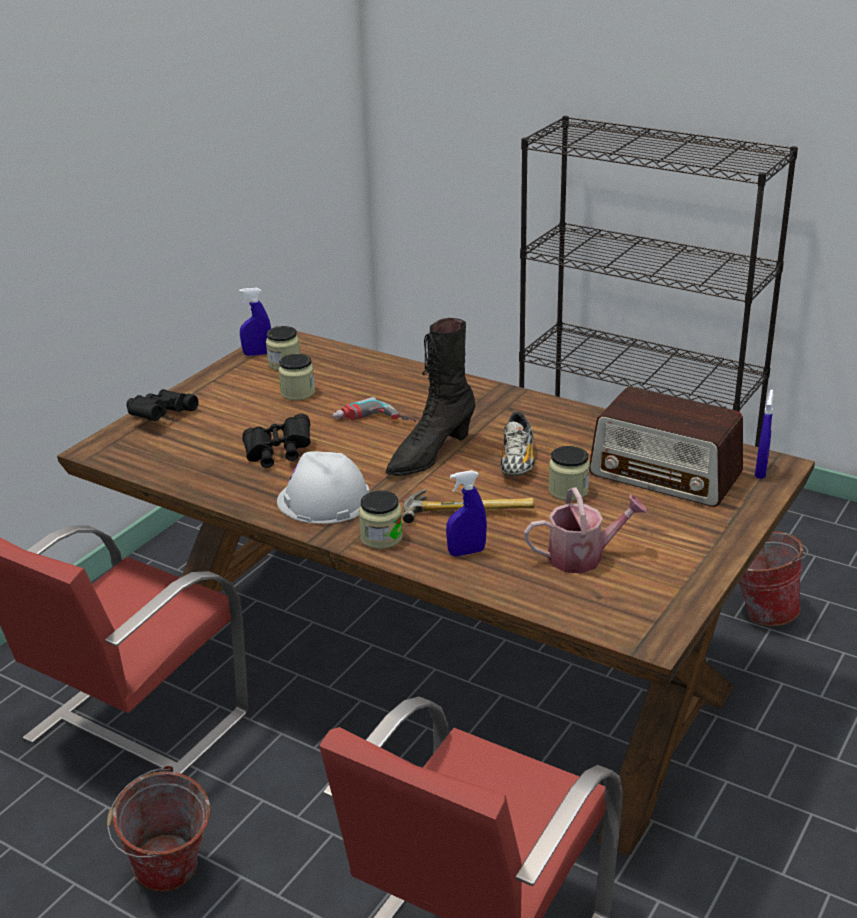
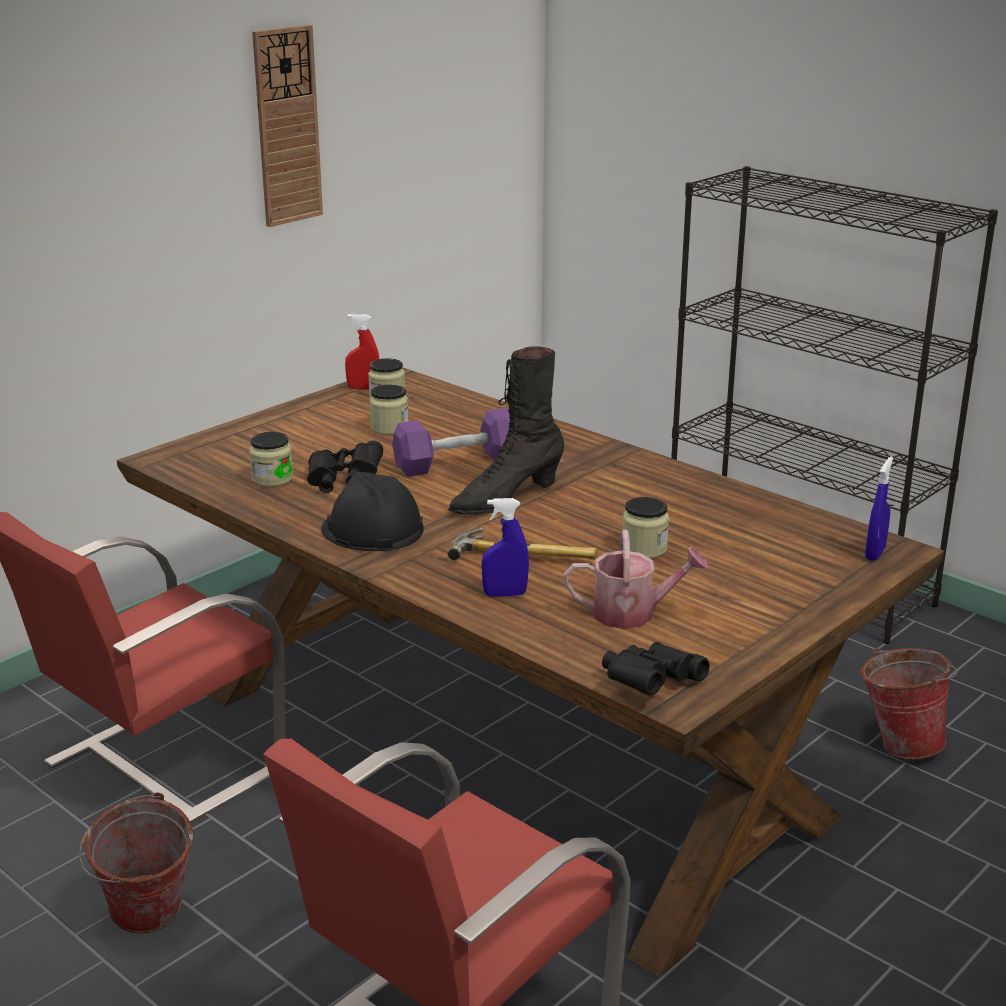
camera: 10 degrees right, 5 degrees down
(156, 116) = (287, 126): none -> wall clock
(160, 416) = (237, 435): black binoculars -> black binoculars (650, 684)
(257, 354) = (363, 388): blue spray bottle -> red spray bottle
(323, 500) = (372, 529): white hard hat -> black hard hat
(373, 422) = (457, 463): power drill -> purple dumbbell
(381, 538) = (418, 570): jar -> jar (272, 479)
(517, 461) = (599, 515): shoe -> none
(666, 475) = (762, 545): radio -> none

